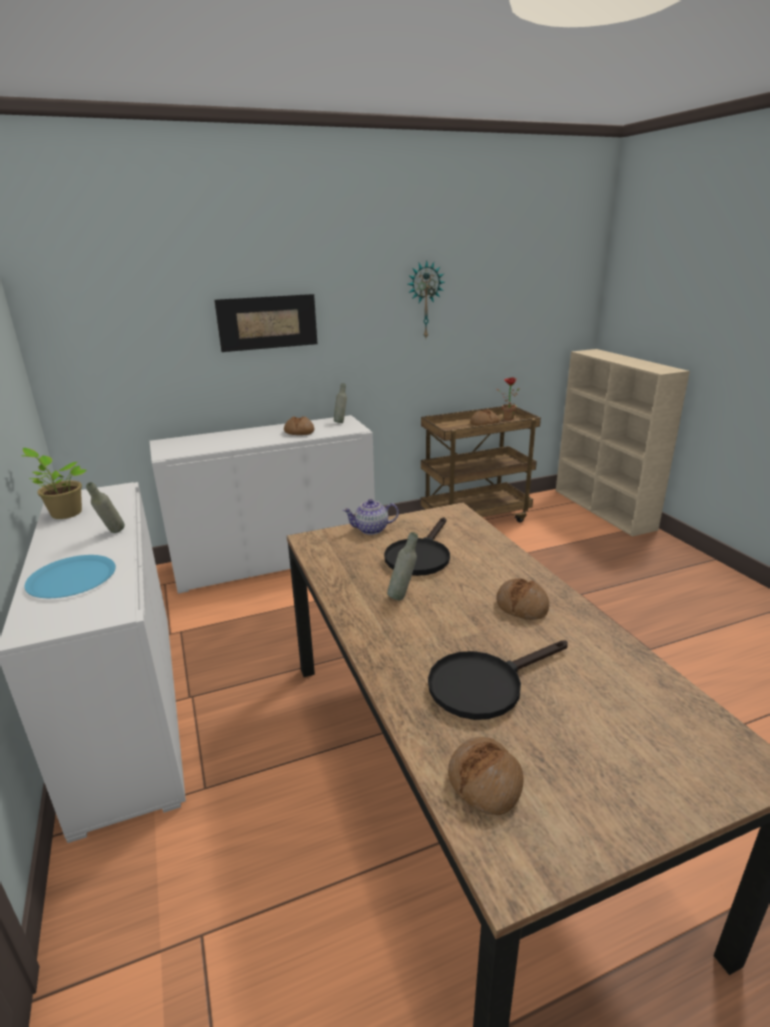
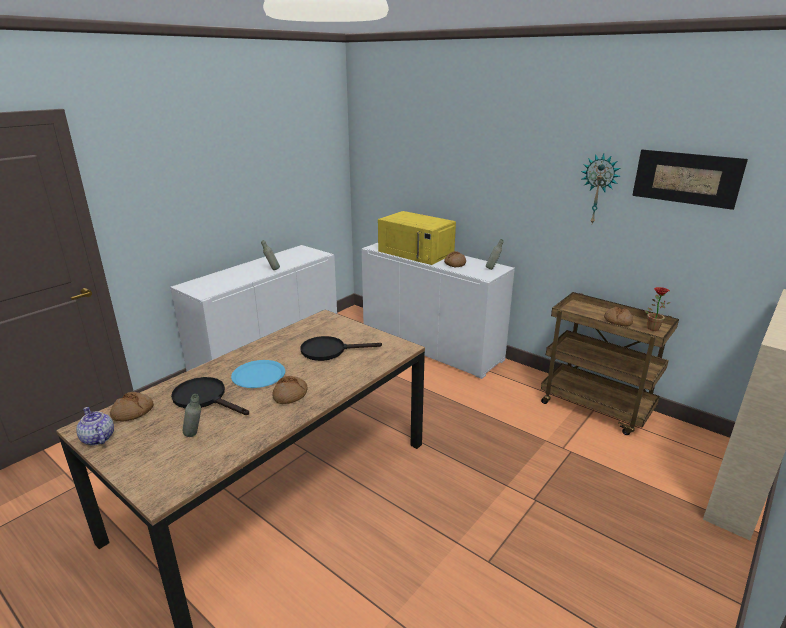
camera: 60 degrees right, 0 degrees up
(64, 513) = (285, 254): potted plant -> none
(71, 578) = (227, 277): blue plate -> blue plate (258, 375)
(230, 440) = (416, 252): none -> yellow microwave
(267, 322) = (469, 180): picture -> picture (686, 178)
(372, 529) = (352, 328): teapot -> teapot (98, 439)
(403, 596) = (279, 357): grey bottle -> grey bottle (195, 436)

